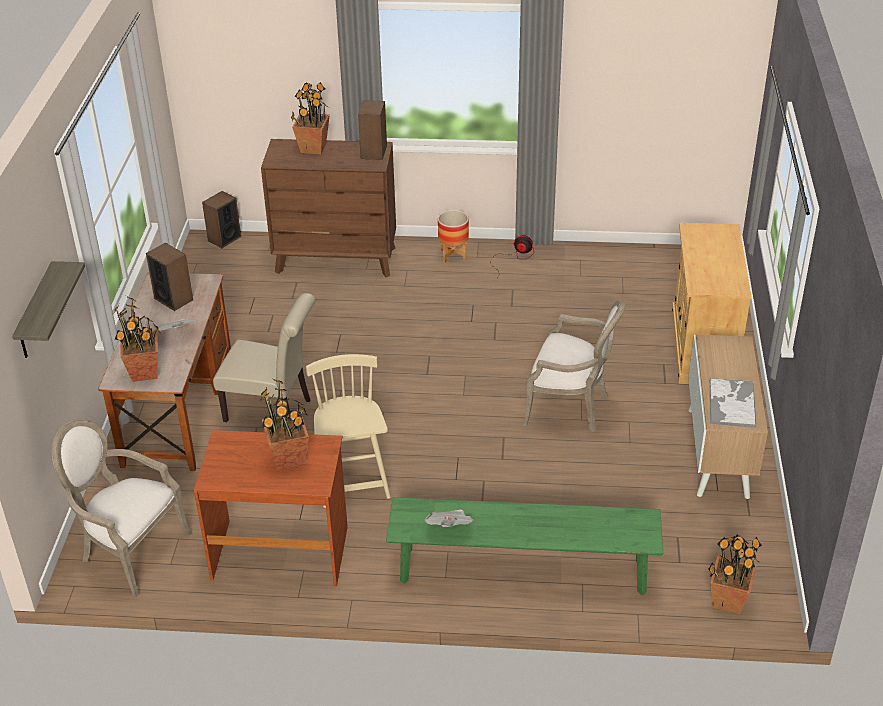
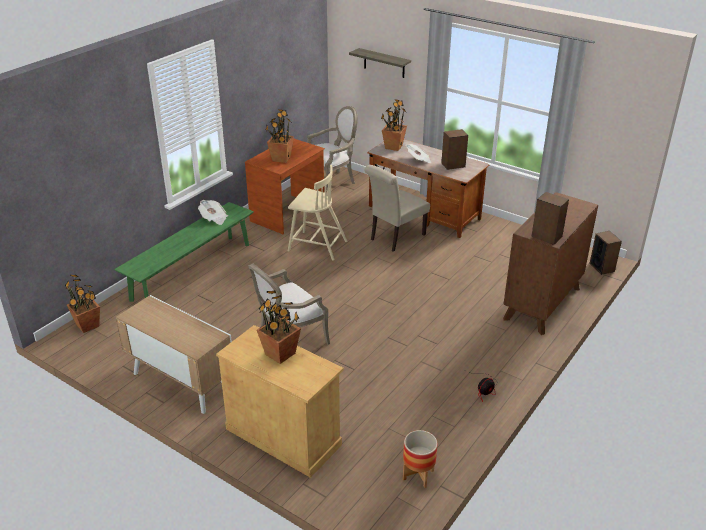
camera: 120 degrees right, 5 degrees down
(313, 148) = (571, 215): potted plant -> potted plant (281, 354)
(453, 255) = (511, 359): planter -> planter (418, 475)
(731, 403) = (154, 315): tray -> none

